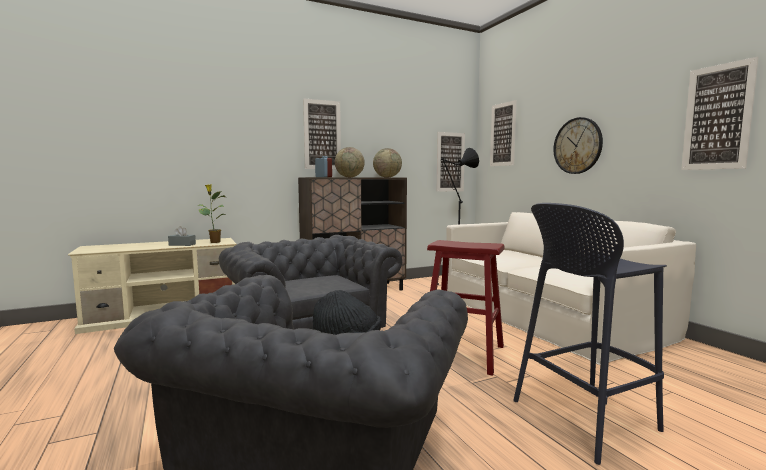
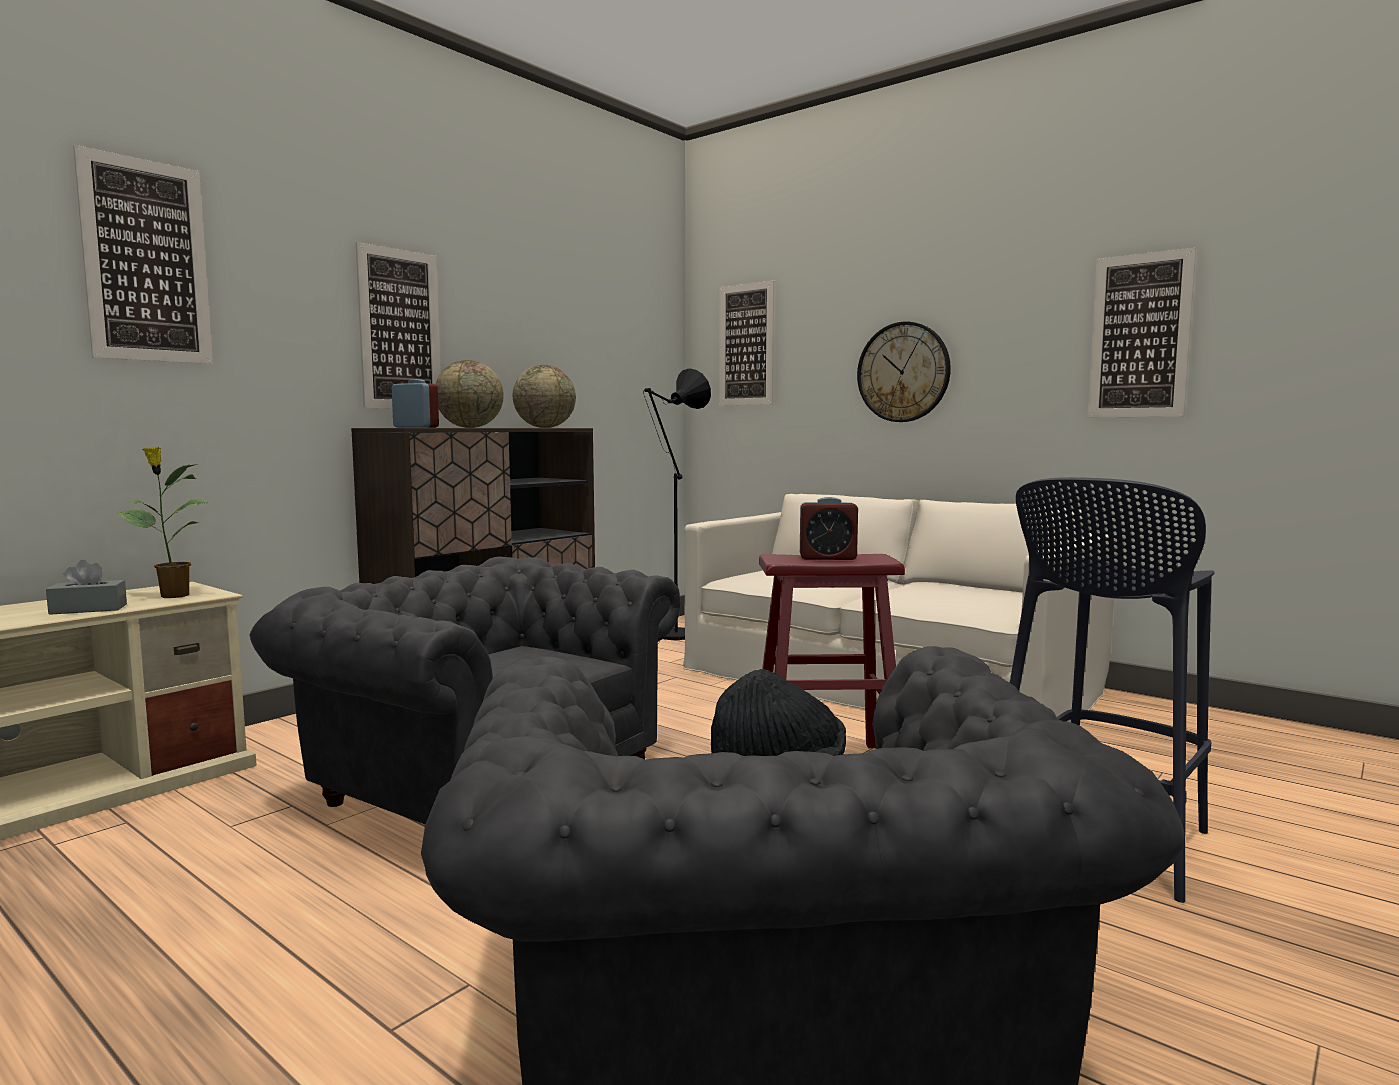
camera: 25 degrees left, 0 degrees up
(450, 162) = (643, 396): picture -> picture (146, 261)
(466, 243) = (827, 558): none -> alarm clock

